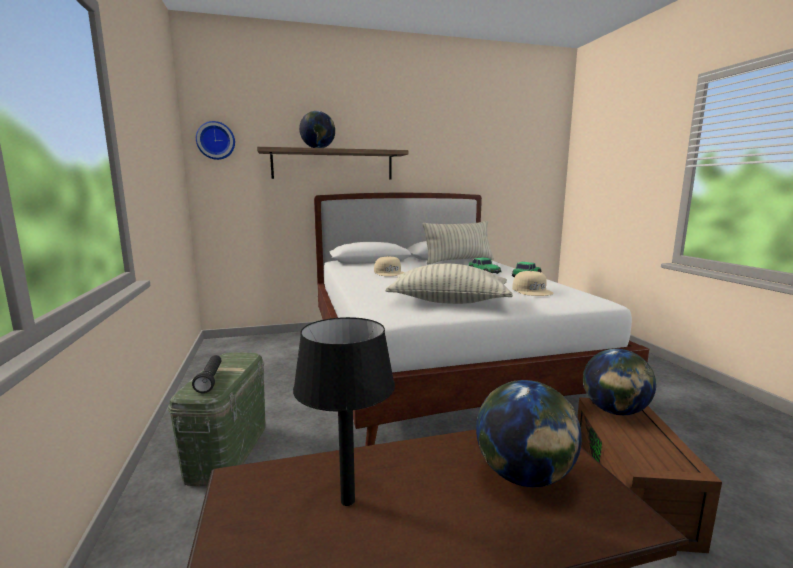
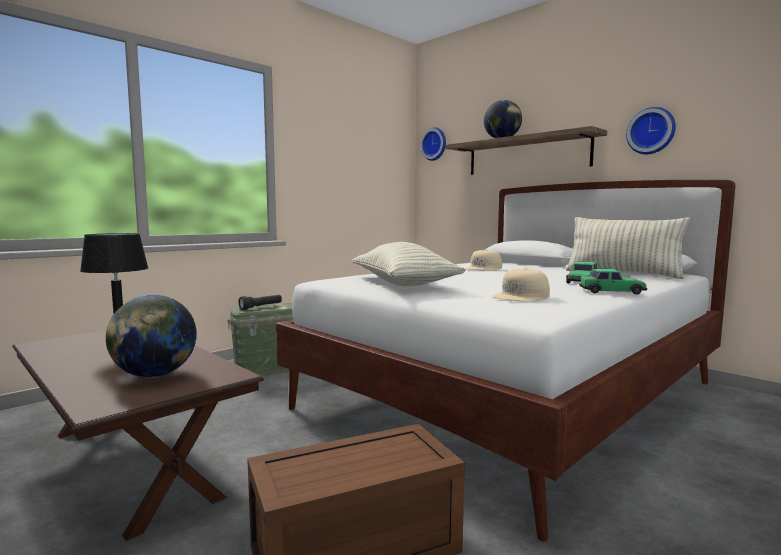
camera: 60 degrees right, 5 degrees down
(430, 157) = (651, 131): none -> wall clock
(614, 411) = (399, 444): globe -> none

